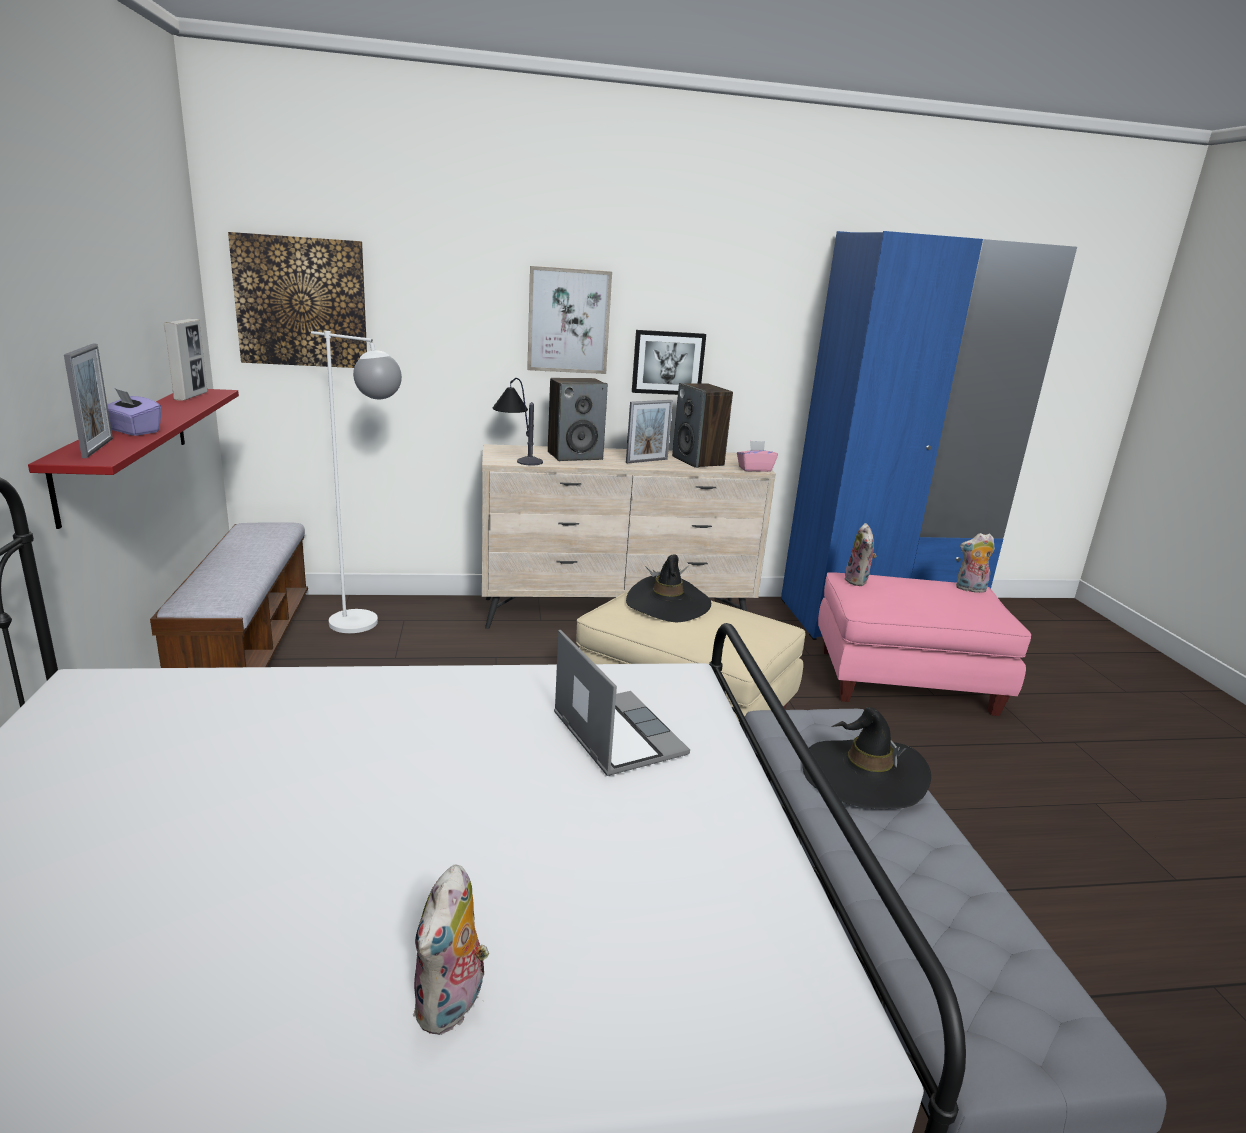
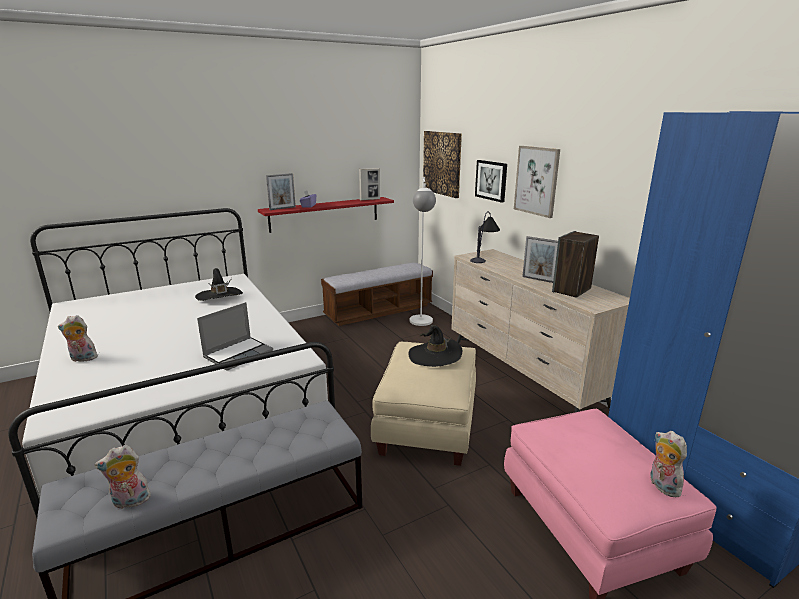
camera: 70 degrees right, 0 degrees up
(575, 456) = (511, 265): speaker -> none
(668, 362) = (588, 216): picture -> picture (491, 180)
(754, 469) = (590, 307): pink tissue box -> none
(858, 581) = (583, 419): plush toy -> plush toy (130, 502)
(863, 776) = (272, 442): black hat -> black hat (219, 296)

